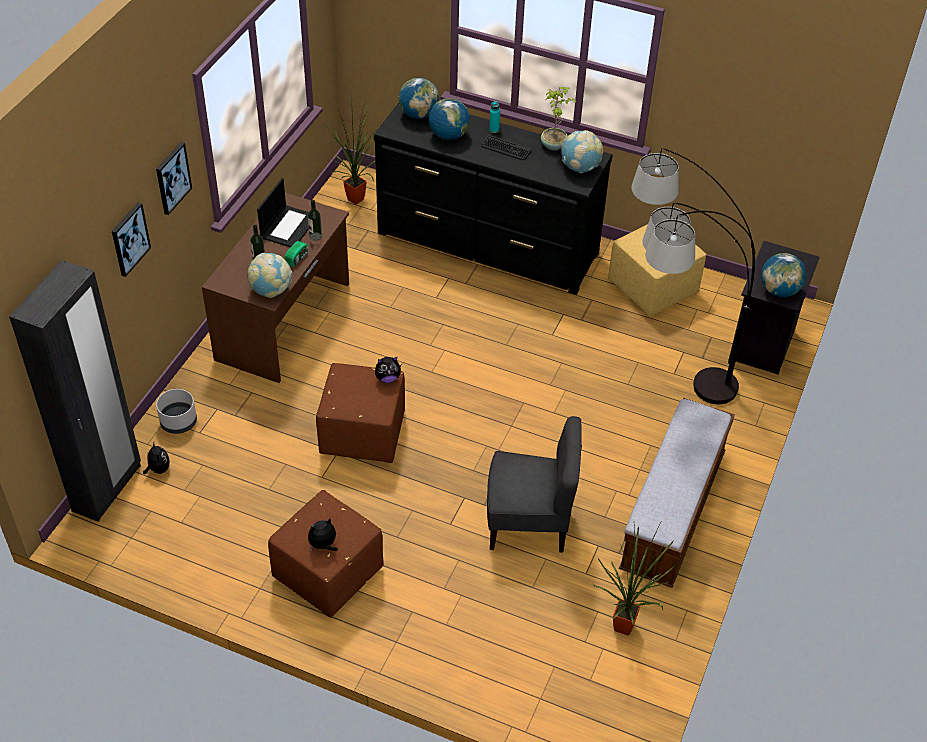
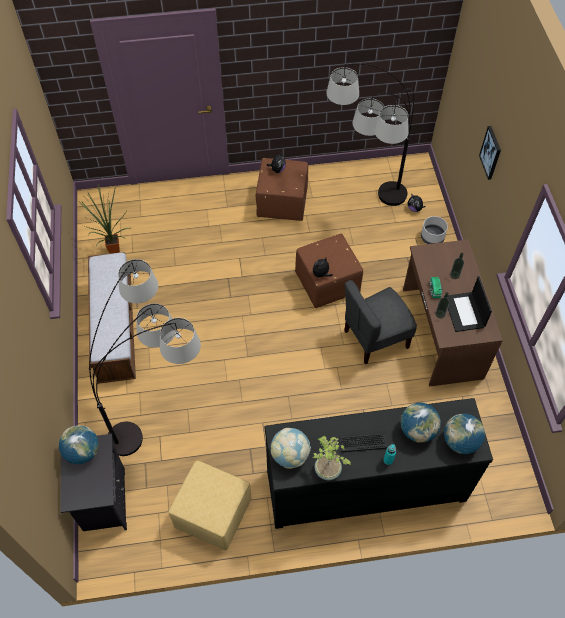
camera: 150 degrees right, 10 degrees up
(107, 488) = (428, 187): black wardrobe -> none
(172, 178) = (511, 190): picture -> none
(226, 497) = (366, 213): none -> floor lamp
(271, 290) = (426, 258): globe -> none
(357, 201) = (494, 470): potted plant -> none
(528, 523) = (196, 280): grey chair -> grey chair (375, 338)

